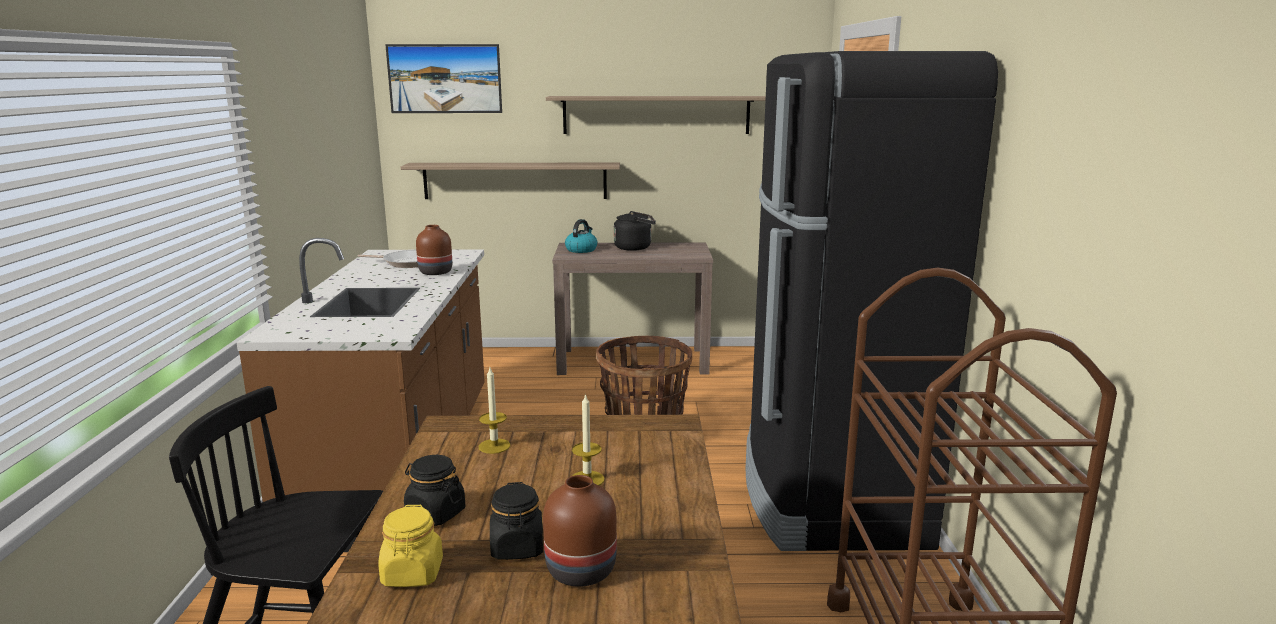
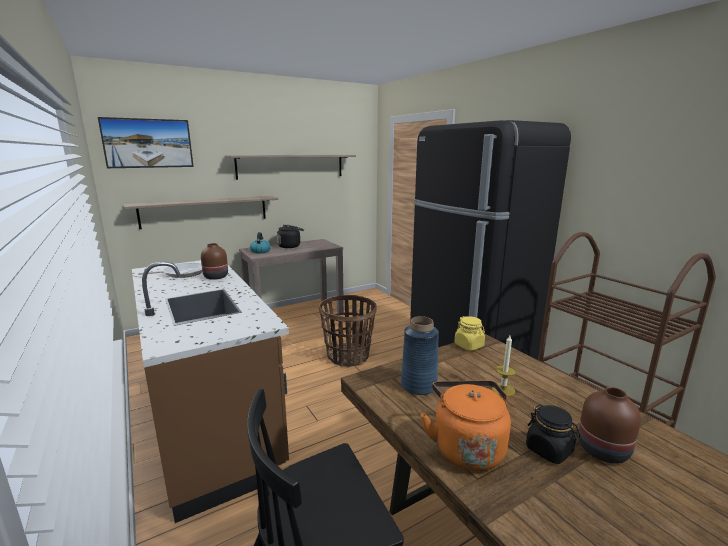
camera: 30 degrees left, 0 degrees up
(412, 574) = (531, 499): yellow jar -> yellow jar (469, 345)
(435, 513) = (466, 447): black jar -> orange kettle
(494, 446) = (418, 385): candle -> blue vase

